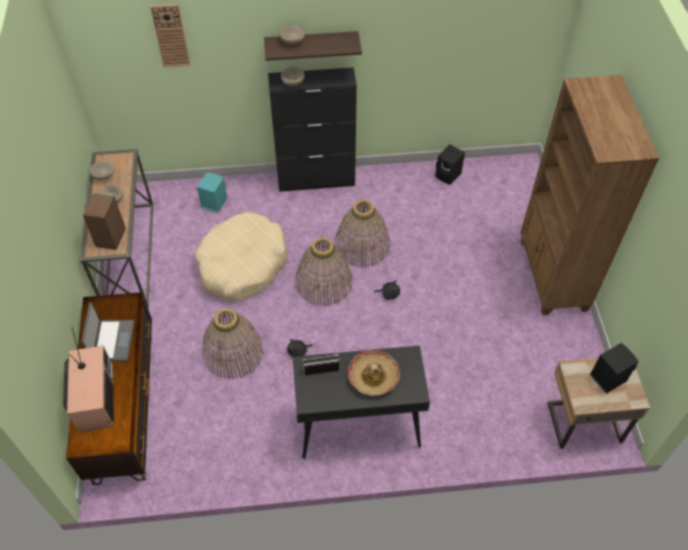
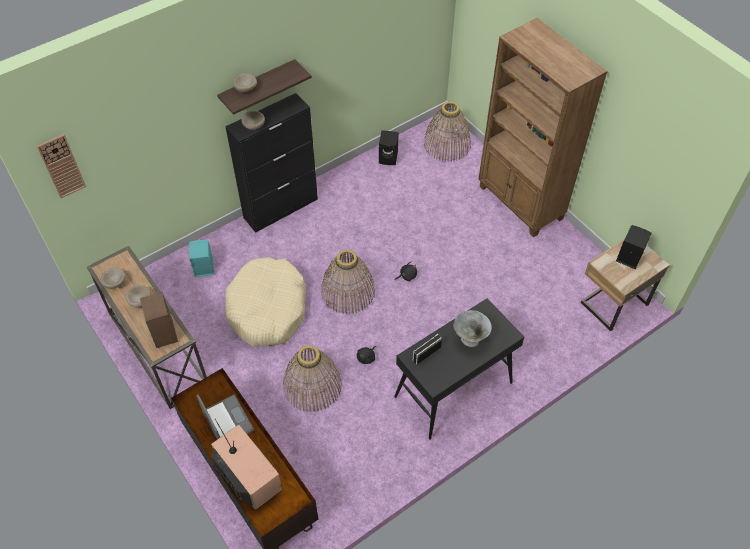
camera: 30 degrees left, 0 degrees up
(170, 36) = (135, 125): wall clock -> wall clock (61, 166)
(362, 245) = (358, 246): basket -> basket (447, 144)
(373, 376) = (470, 338): hat -> grey bowl

